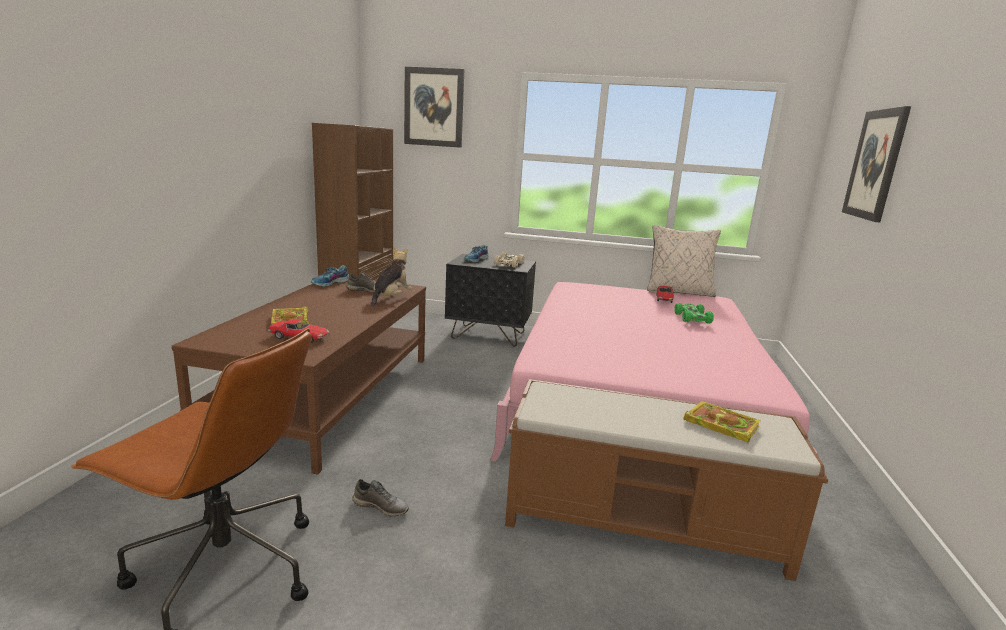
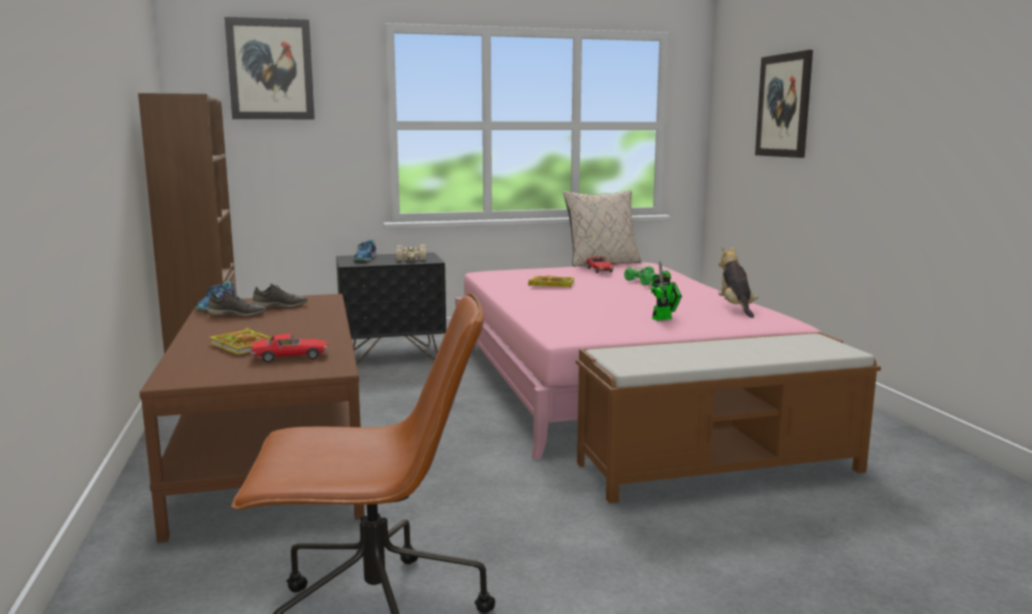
camera: 25 degrees left, 5 degrees down
(381, 506) = (471, 523): grey shoe -> grey shoe (237, 315)
(391, 298) = (324, 309): plush toy -> plush toy (736, 308)
(655, 362) = (664, 318): none -> toy robot
(719, 424) = (777, 346): book -> book (550, 284)

